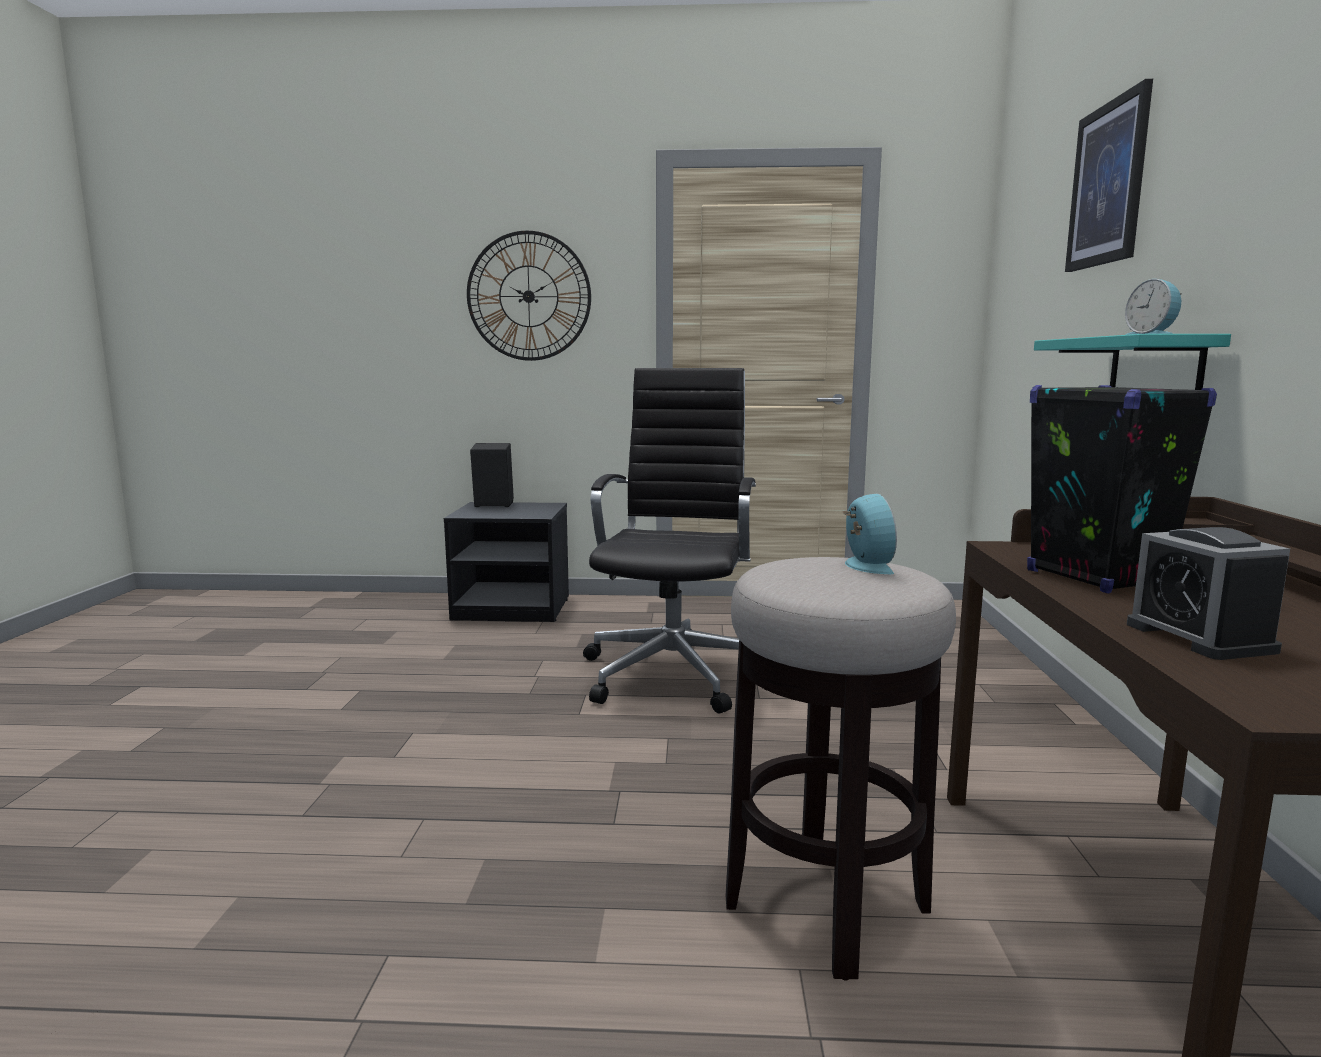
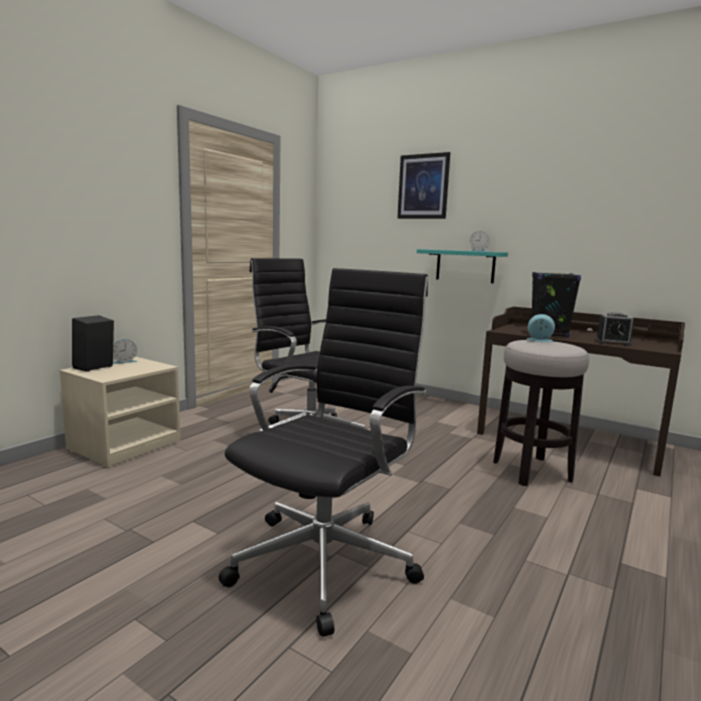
camera: 60 degrees left, 0 degrees up
(308, 783) = (327, 560): none -> black office chair
(513, 608) = (125, 445): black nightstand -> beige nightstand
(528, 296) = (96, 196): wall clock -> none
(535, 505) = (124, 361): none -> alarm clock

